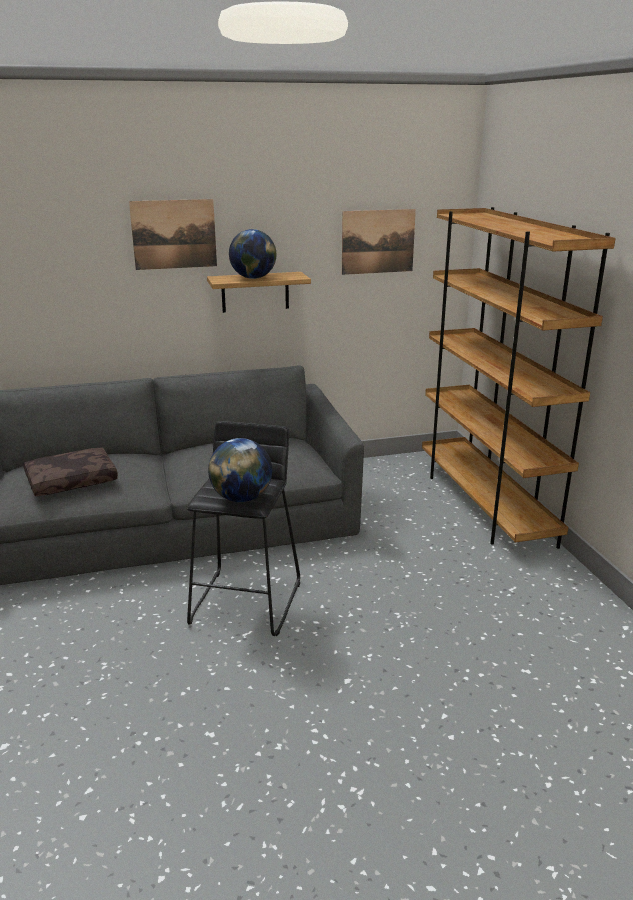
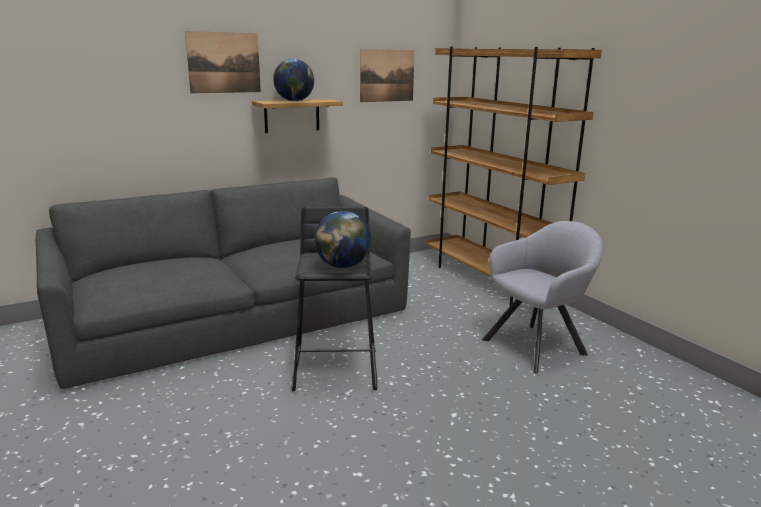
camera: 15 degrees left, 5 degrees down
(72, 480) = (154, 277): brown pillow -> none
(496, 604) = (538, 345): none -> grey armchair

